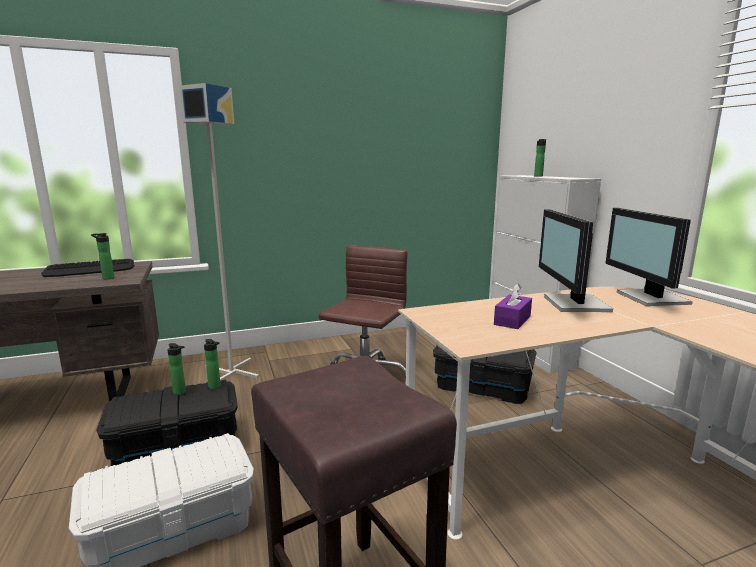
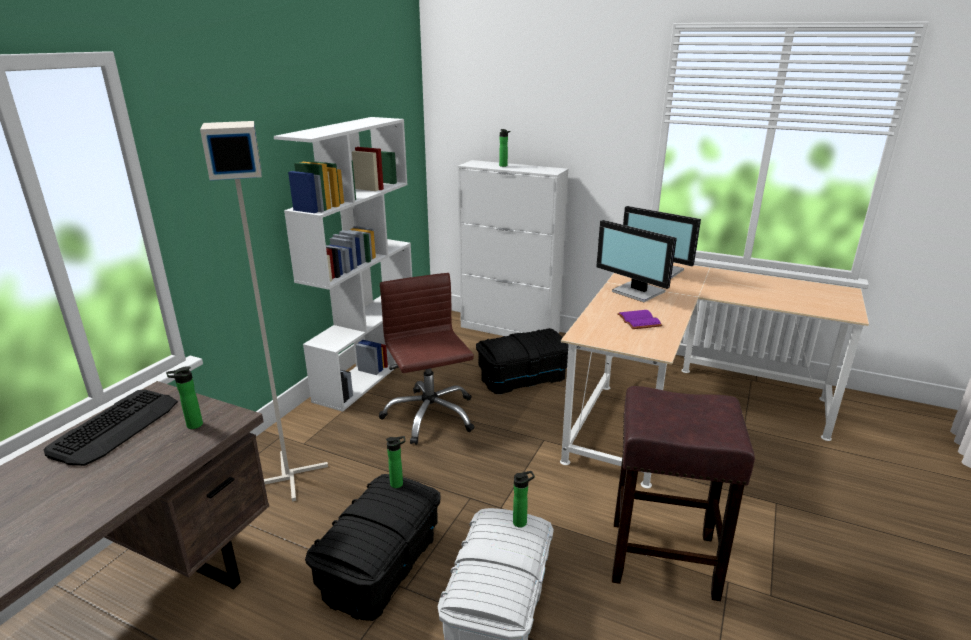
camera: 45 degrees left, 10 degrees up
(181, 392) = (381, 506): bottle -> bottle (522, 522)
(370, 339) = (367, 374): none -> white bookcase
(512, 320) = (637, 321): purple tissue box -> purple book

